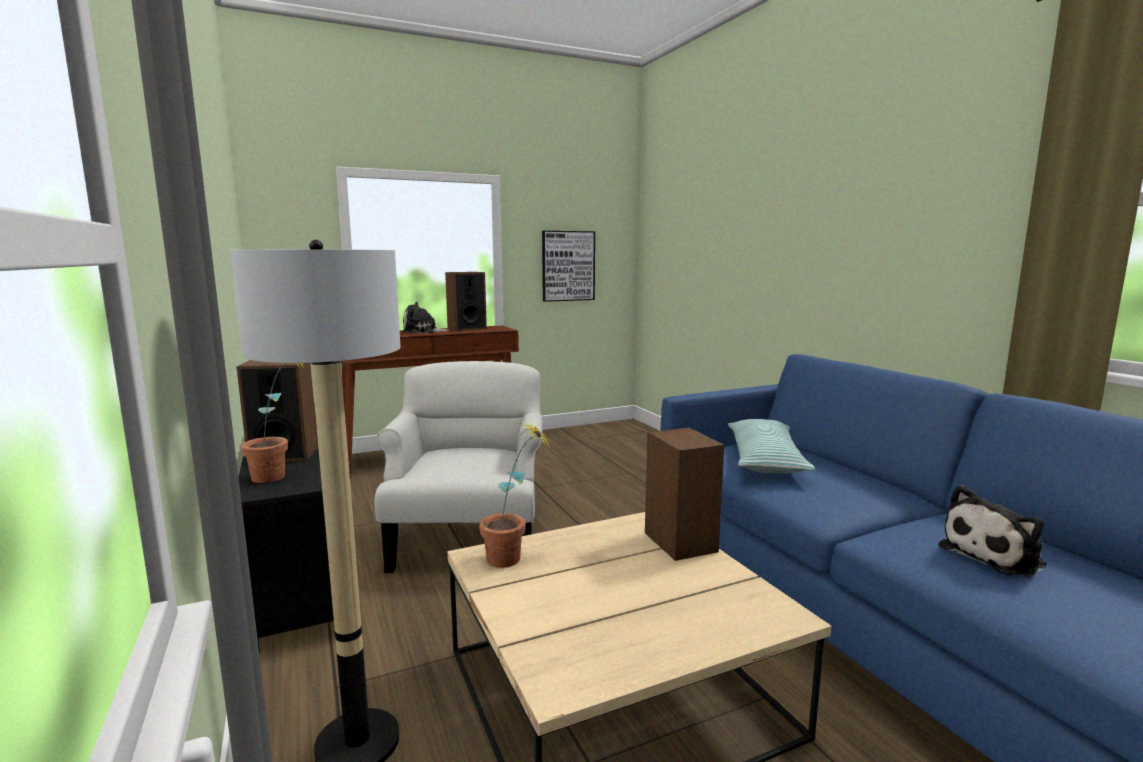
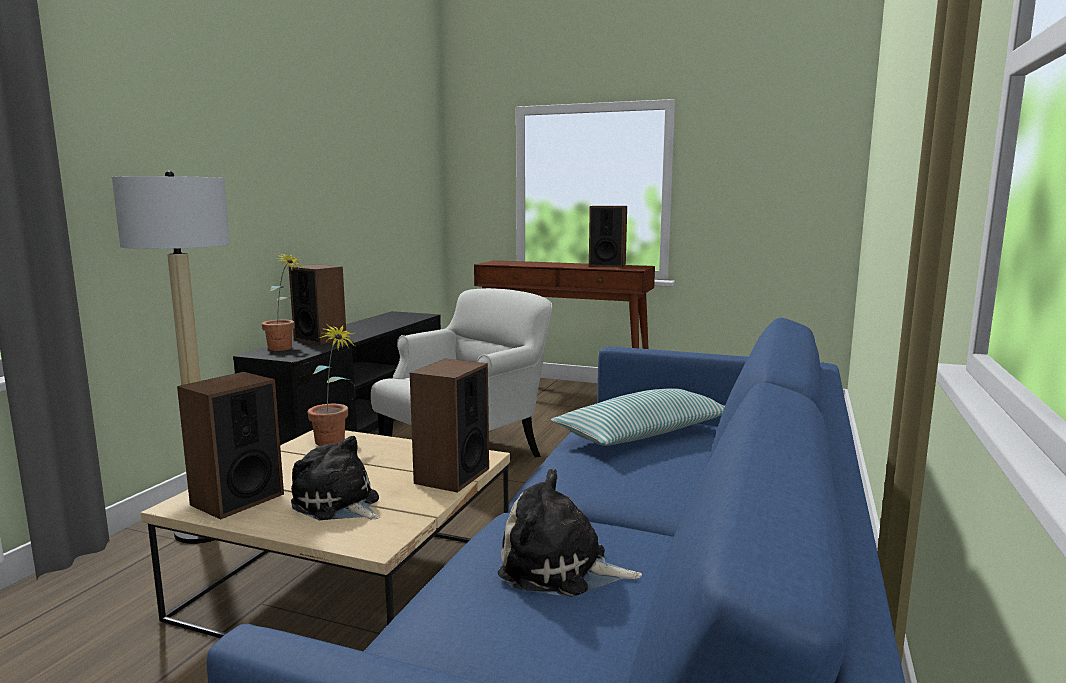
camera: 45 degrees right, 0 degrees up
(422, 331) = (560, 264): plush toy -> plush toy (338, 504)
(568, 266) = (755, 201): picture -> none
(591, 651) = (237, 499): none -> speaker

